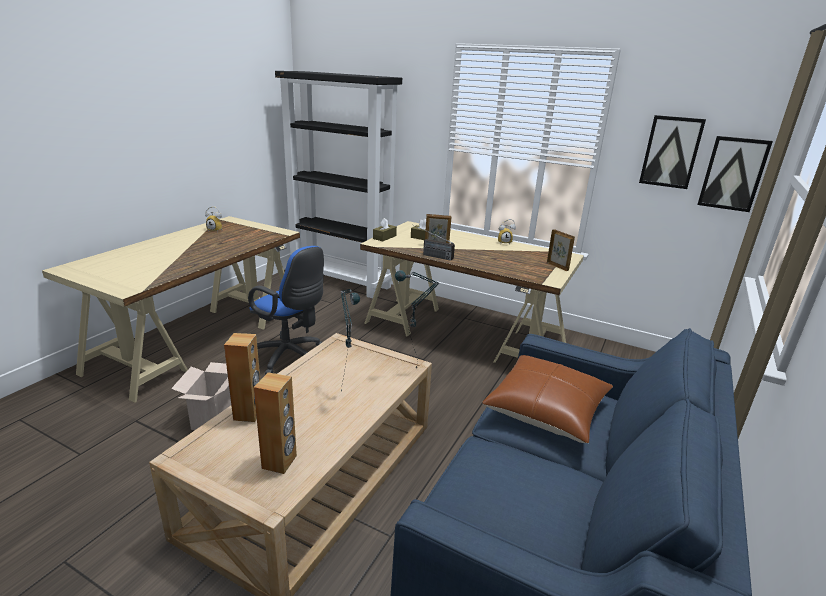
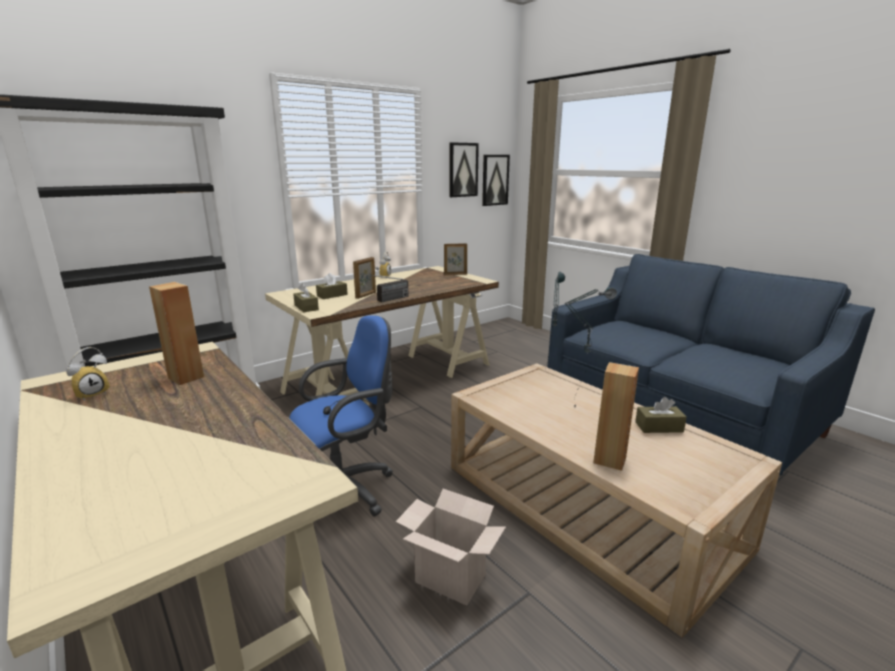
camera: 65 degrees left, 5 degrees down
(280, 462) = (691, 450): brown speaker -> brown speaker (186, 377)
(319, 441) = (659, 427): none -> brown tissue box
(546, 409) = (632, 335): brown pillow -> none

